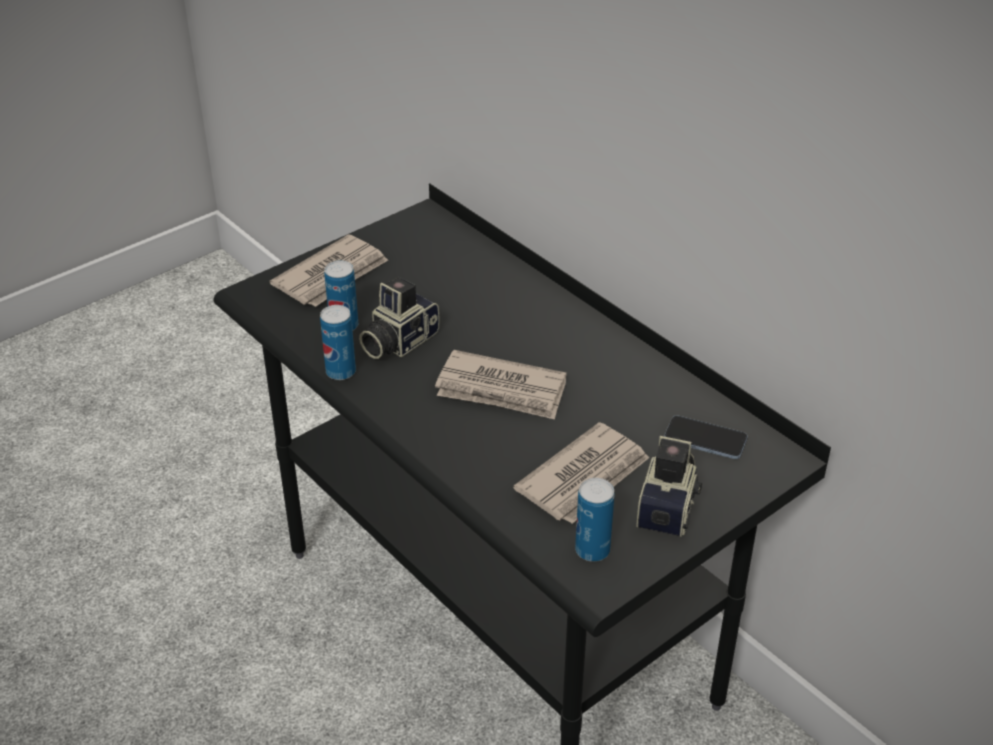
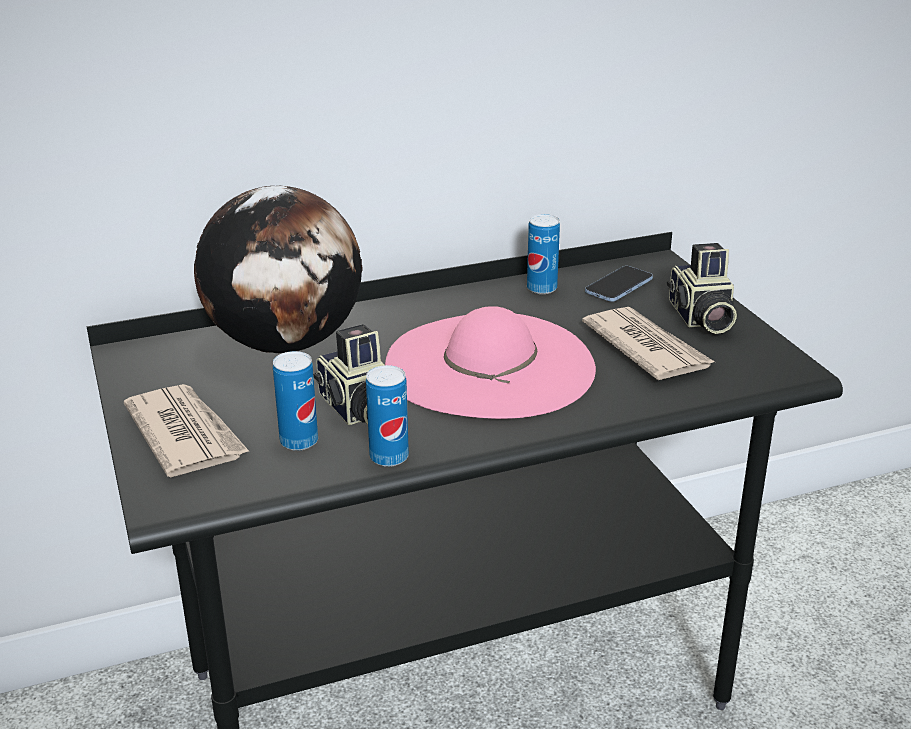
camera: 70 degrees left, 10 degrees down
(479, 279) = (286, 343): none -> globe
(502, 390) = (489, 365): newspaper -> pink hat
(592, 550) = (747, 363): can -> can (541, 288)
(669, 506) = (700, 318): camera -> camera turned 135 degrees counterclockwise

